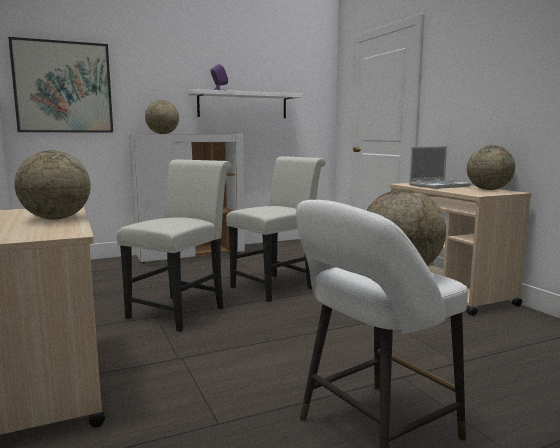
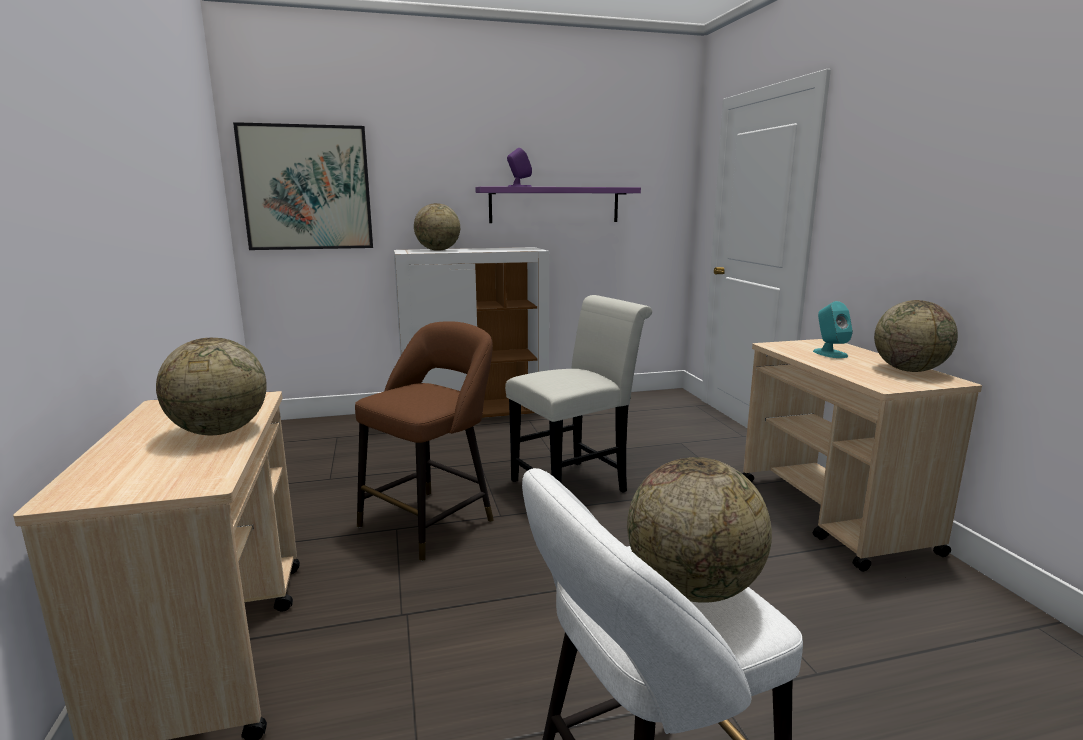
camera: 10 degrees right, 5 degrees up
(181, 311) = (432, 520): white chair -> brown stool
(243, 105) = (554, 205): white shelf -> purple shelf
(439, 186) = (829, 353): laptop -> turquoise speaker

